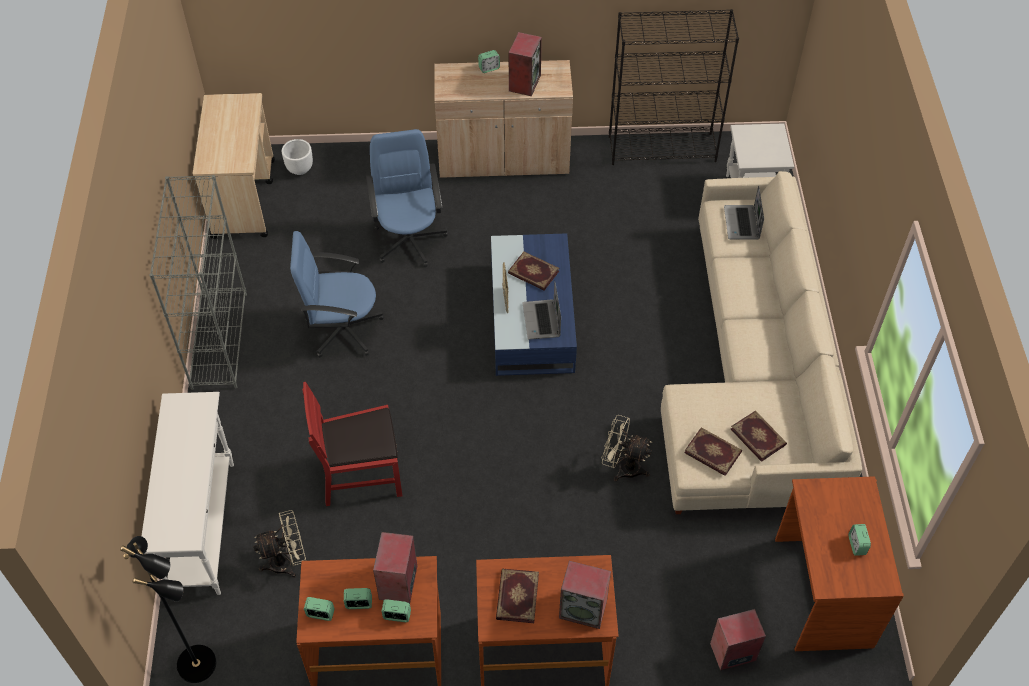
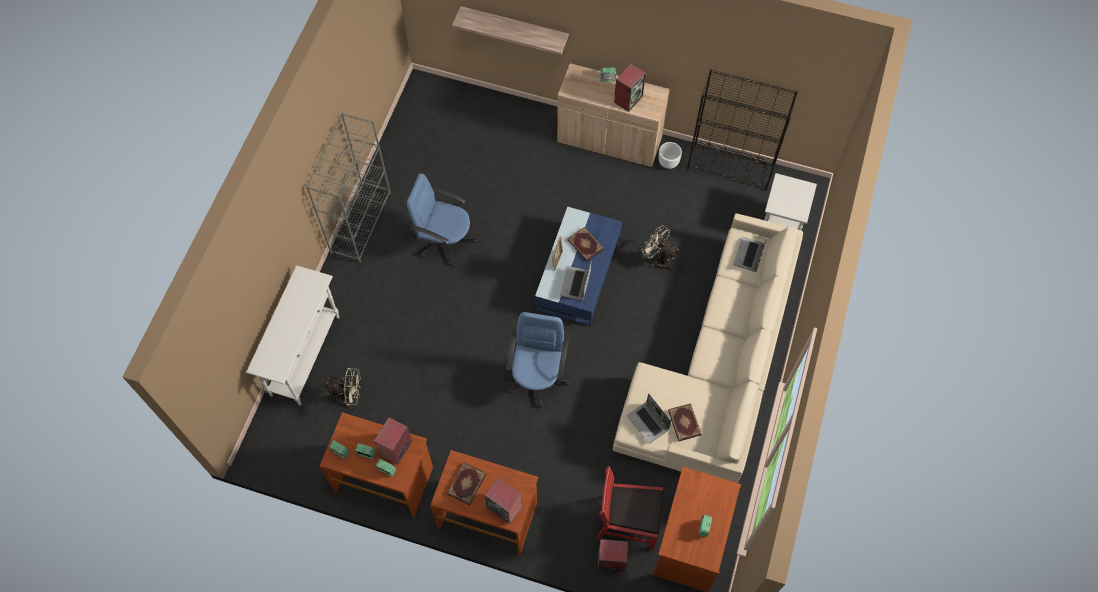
camera: 20 degrees right, 10 degrees up
(198, 663) = (271, 446): black floor lamp -> none
(244, 198) = (415, 116): beige cart -> none
(300, 169) = (462, 104): white planter -> white planter (668, 163)
(353, 32) = (514, 27): none -> shelf
(360, 474) = (418, 352): red chair -> red chair (628, 521)
(409, 239) = (517, 185): blue office chair -> blue office chair (538, 378)
(623, 467) = (594, 406): beige fan -> beige fan (658, 260)
(713, 452) = (648, 423): book -> laptop

